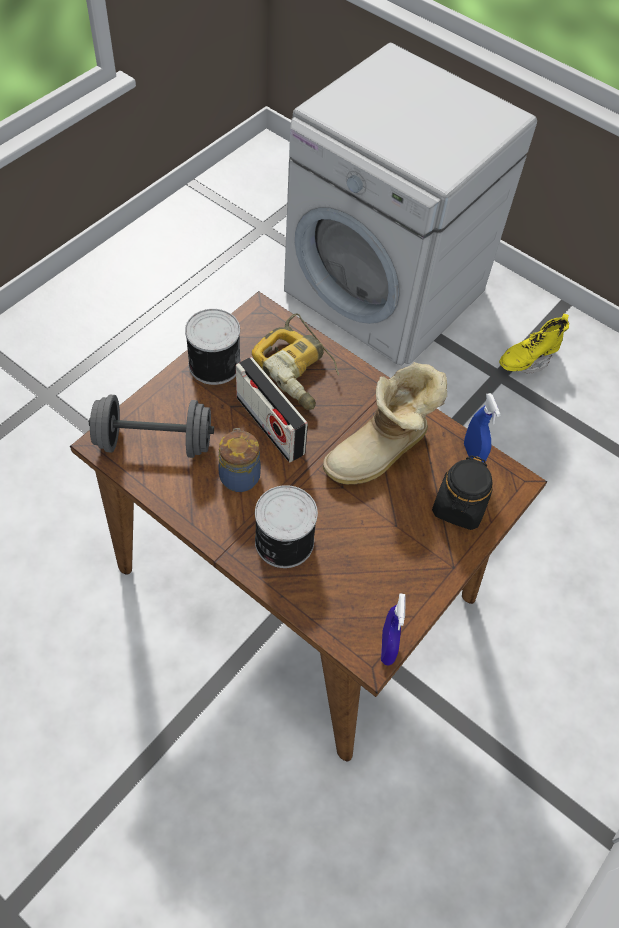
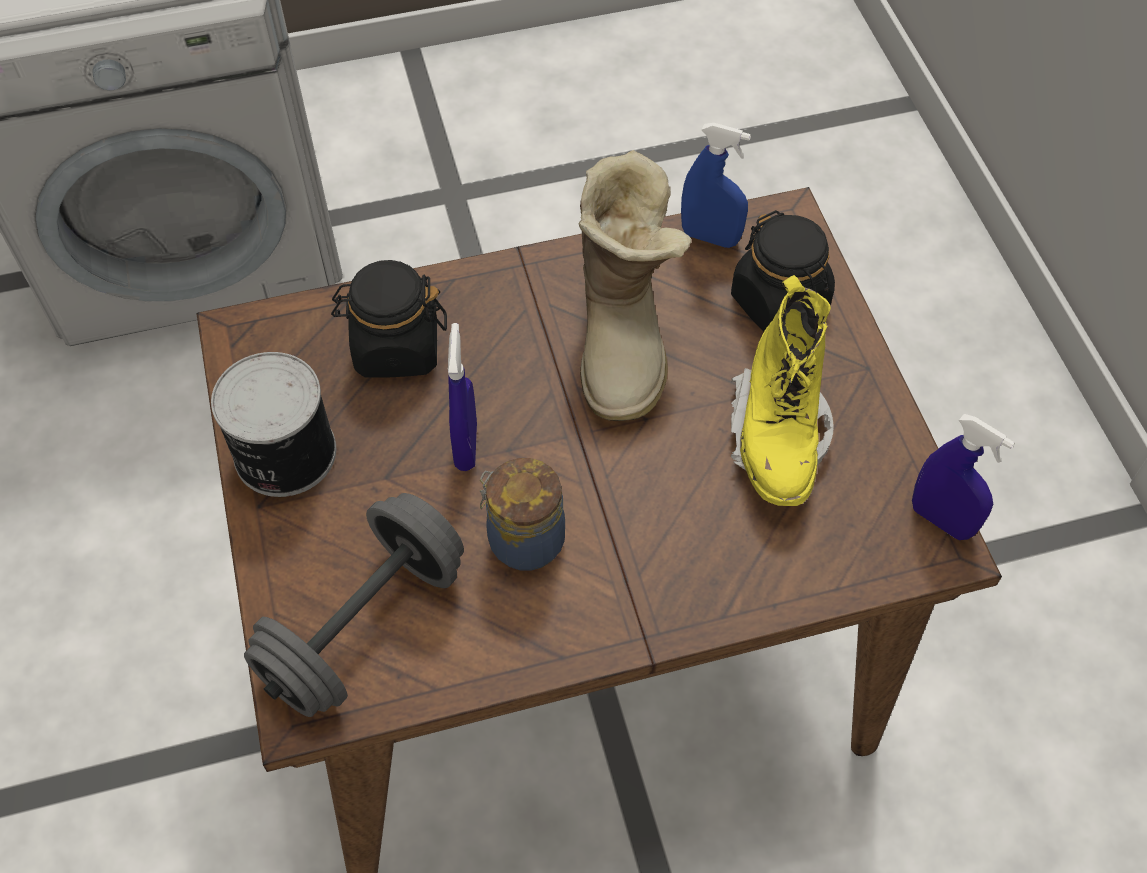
camera: 50 degrees left, 0 degrees up
(270, 425) = (466, 446): radio -> blue spray bottle
(282, 541) = (683, 550): can -> none
(299, 369) = (396, 348): power drill -> black jar
(527, 360) = (457, 149): yellow boot -> yellow boot (778, 436)

